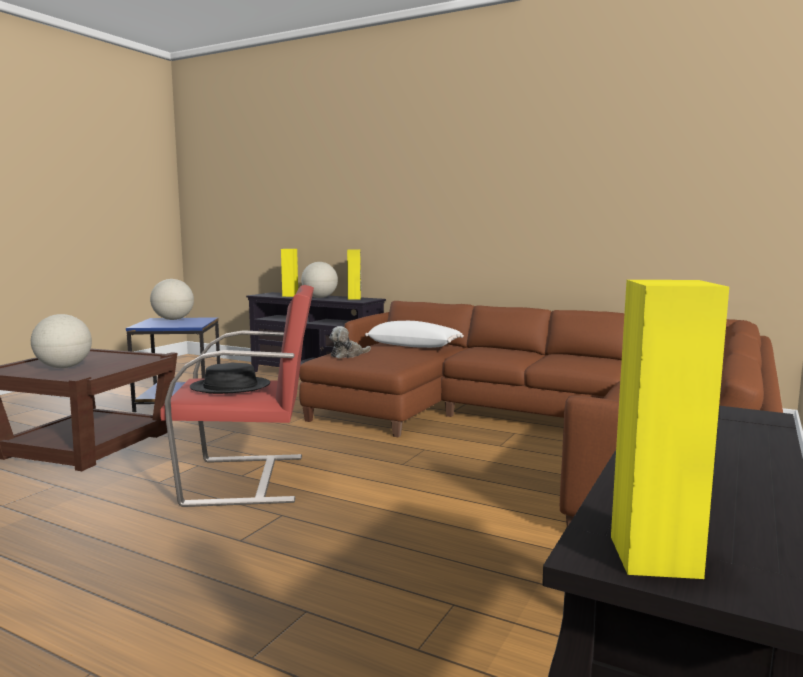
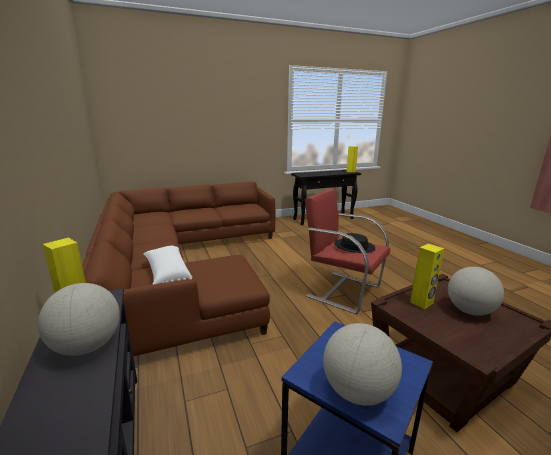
camera: 140 degrees left, 10 degrees up
(290, 296) = (71, 404): yellow speaker -> yellow speaker (422, 303)
(348, 355) = (229, 281): plush toy -> none

